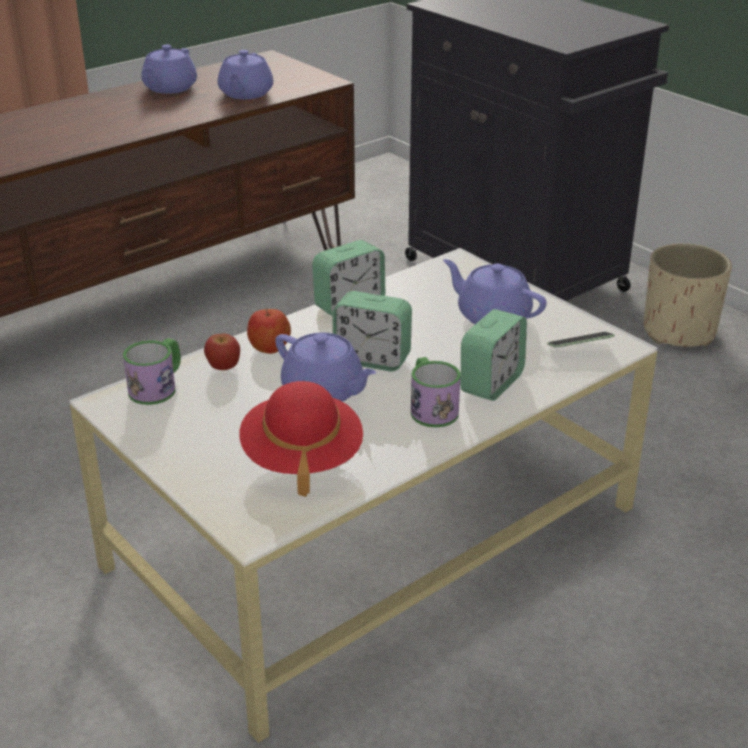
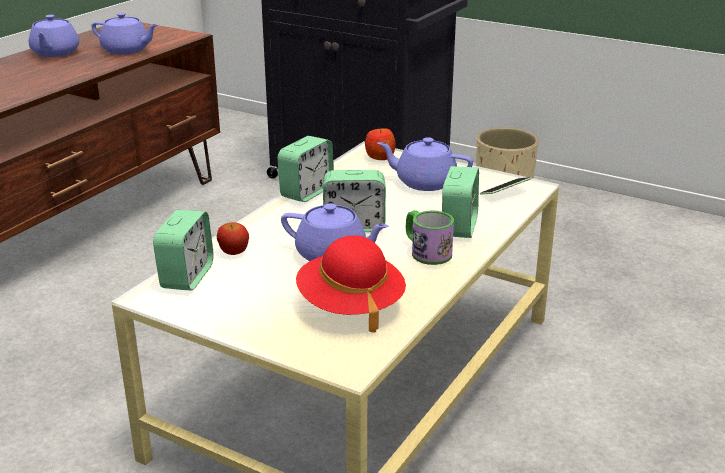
camera: 20 degrees left, 5 degrees down
(158, 387) = (187, 277): mug -> alarm clock
(245, 94) = (127, 50): purple teapot -> purple teapot turned 60 degrees counterclockwise
(269, 347) = (262, 231): apple -> apple (380, 157)

